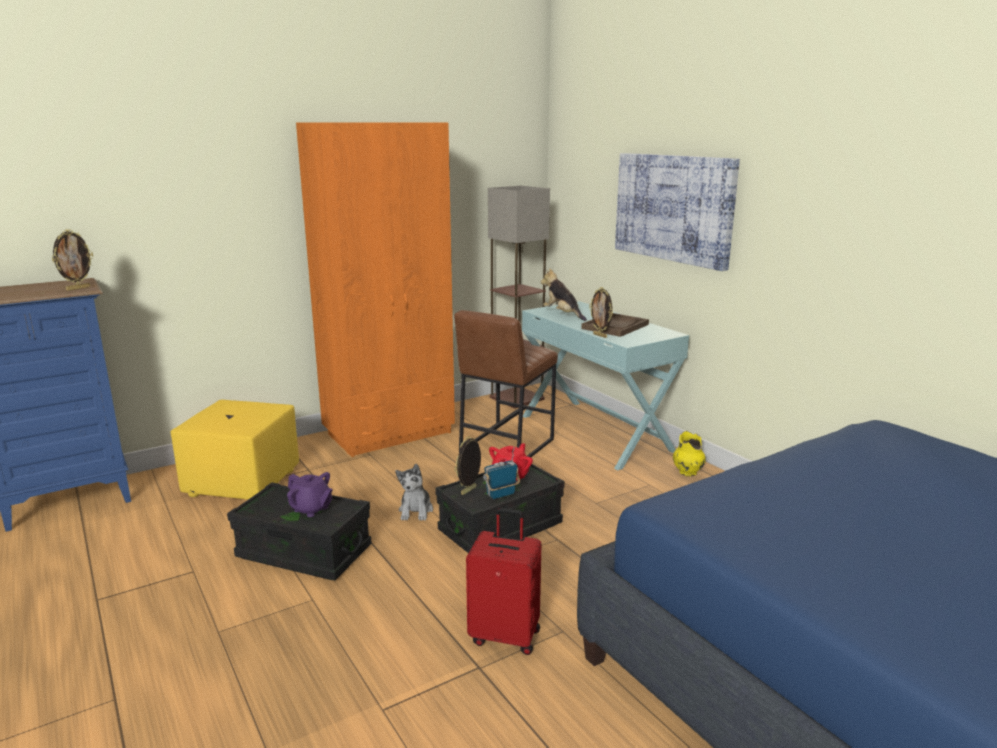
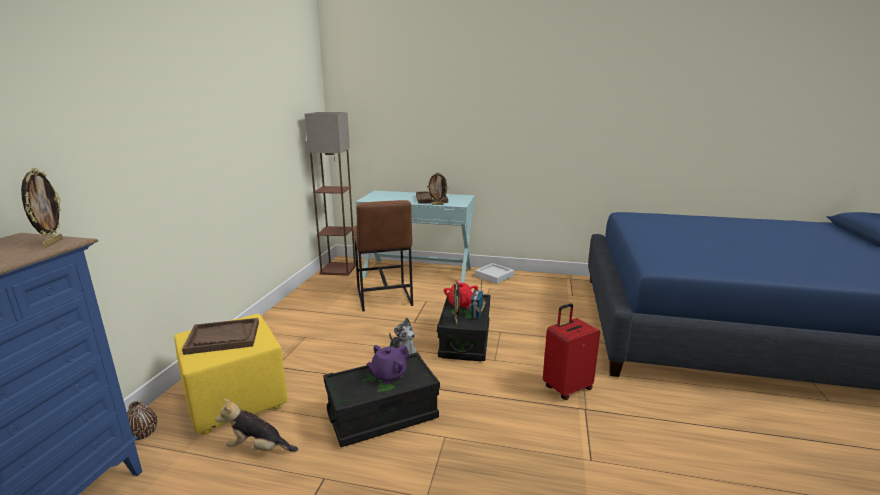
camera: 45 degrees left, 0 degrees up
(167, 477) = (142, 434): none -> brown vase
(232, 414) = (223, 338): none -> brown tray
(311, 509) = (388, 375): purple teapot -> purple teapot turned 150 degrees clockwise
(390, 433) = (292, 318): orange wardrobe -> none
(562, 315) = (386, 199): plush toy -> plush toy (259, 448)
(674, 208) = (452, 118): picture -> none
(688, 473) = (494, 276): yellow vase -> grey tray

